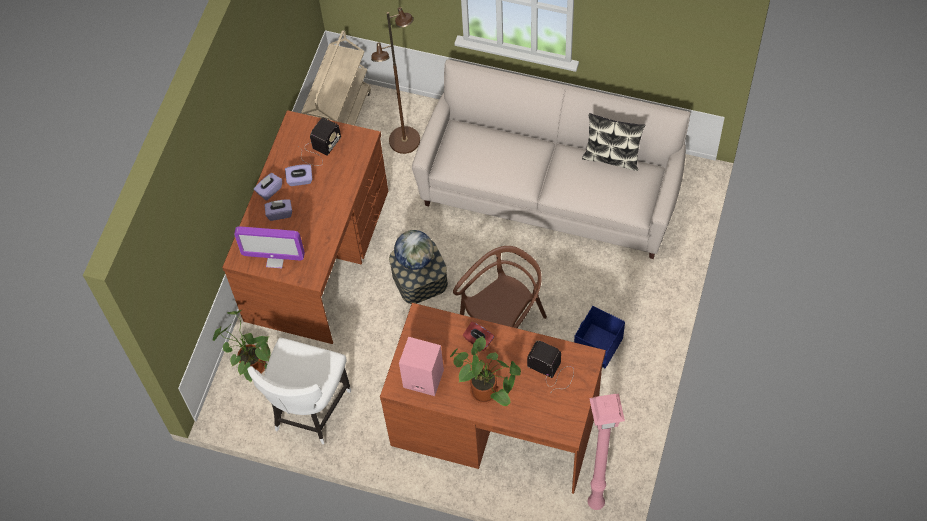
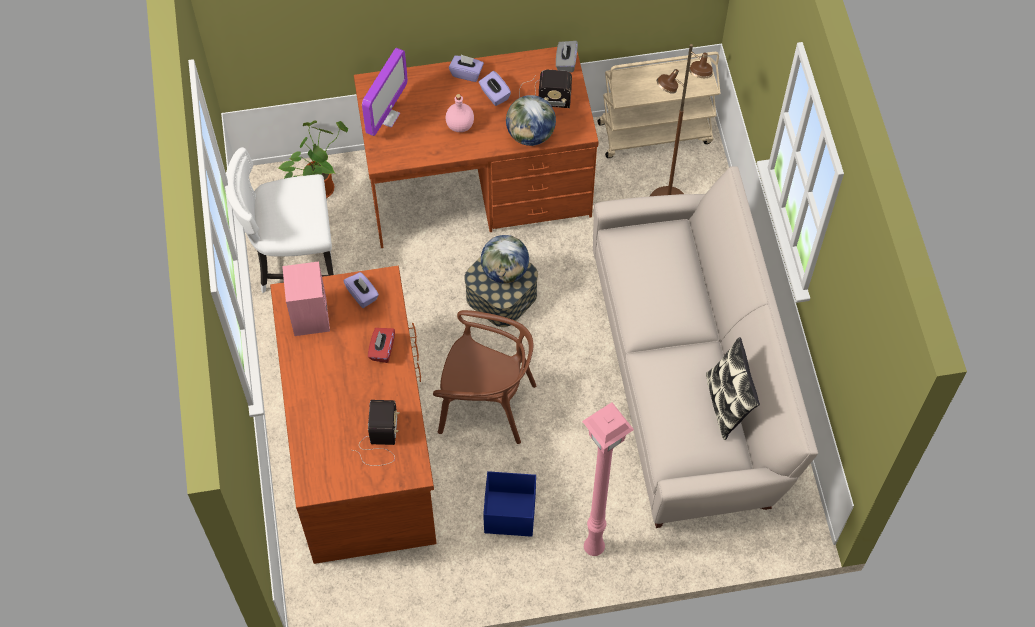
camera: 60 degrees right, 0 degrees up
(275, 259) = (386, 117): monitor -> monitor turned 135 degrees counterclockwise
(279, 213) = (443, 95): purple tissue box -> purple tissue box (362, 295)
(299, 122) = (566, 62): none -> grey tissue box
(313, 213) = (459, 125): none -> pink bottle
(349, 171) = (530, 135): none -> globe
(487, 392) = (323, 385): potted plant -> none
(594, 502) = (313, 590): pink floor lamp -> pink floor lamp (594, 546)

